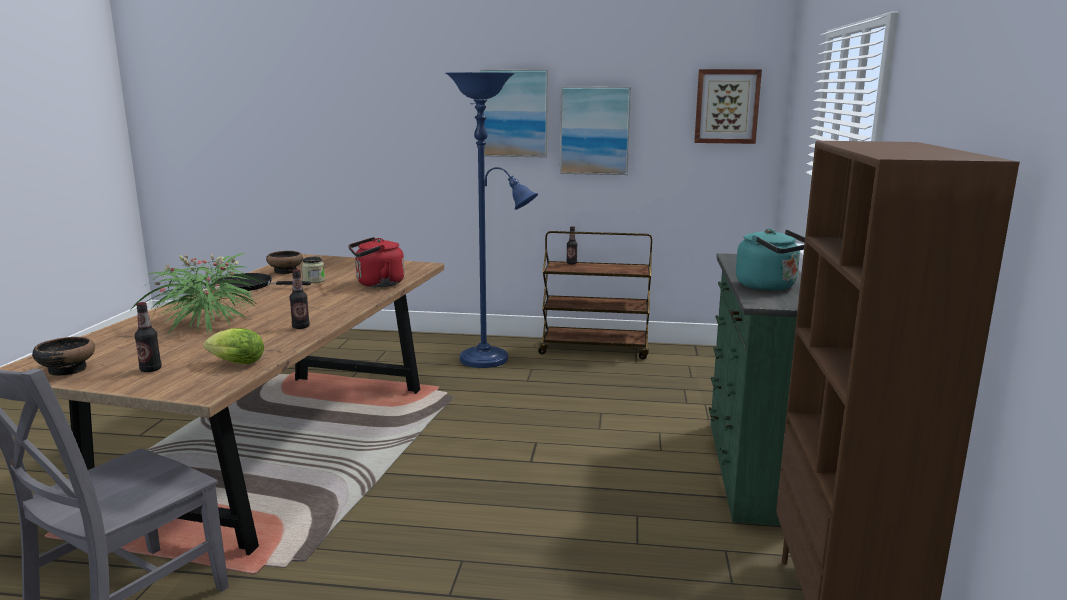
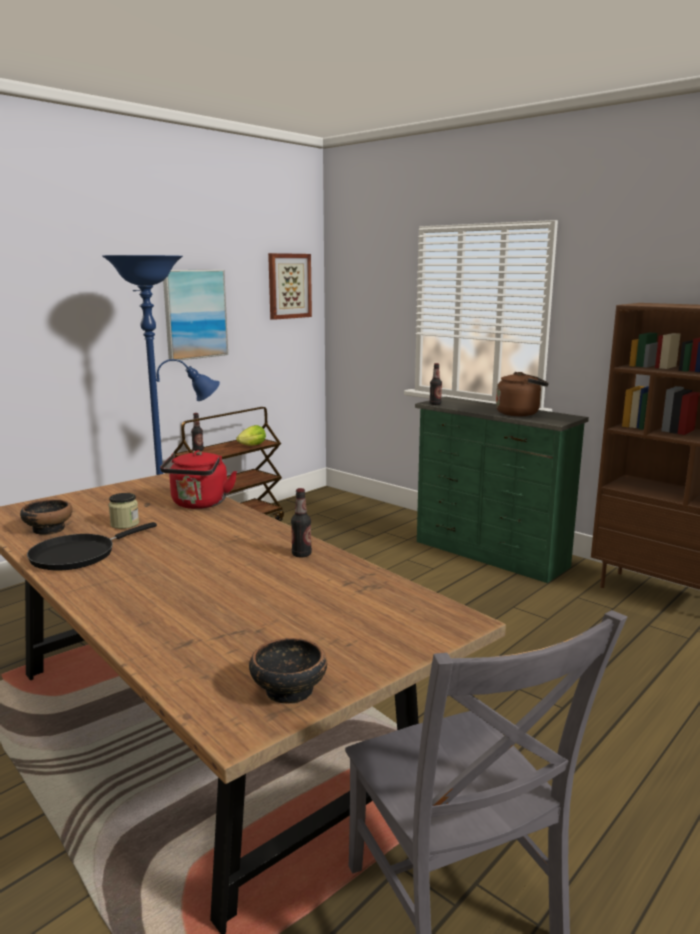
camera: 55 degrees left, 0 degrees up
(150, 369) = (354, 639): bottle -> bottle (435, 404)
(207, 322) = (205, 593): potted plant -> none
(234, 363) = (385, 597): lettuce -> lettuce (250, 446)
(514, 113) = (119, 300): picture -> none
(769, 286) = (520, 413): turquoise kettle -> brown kettle

